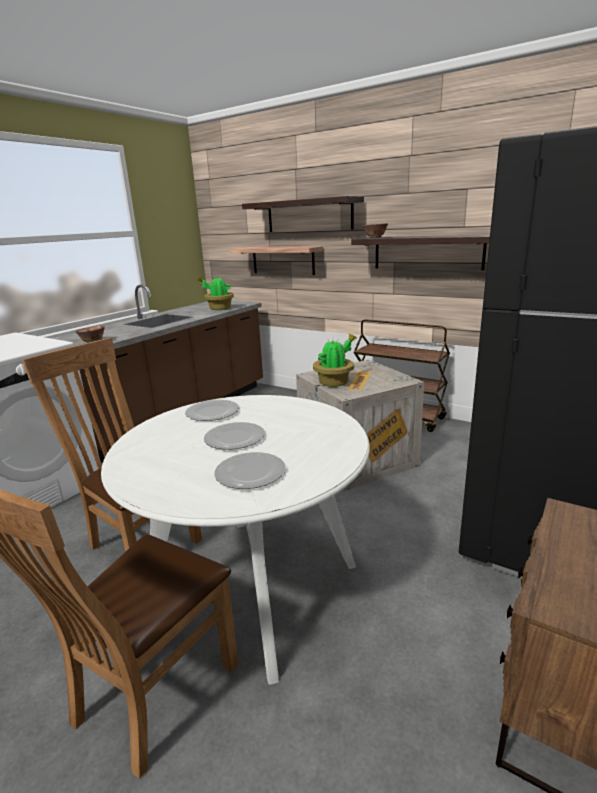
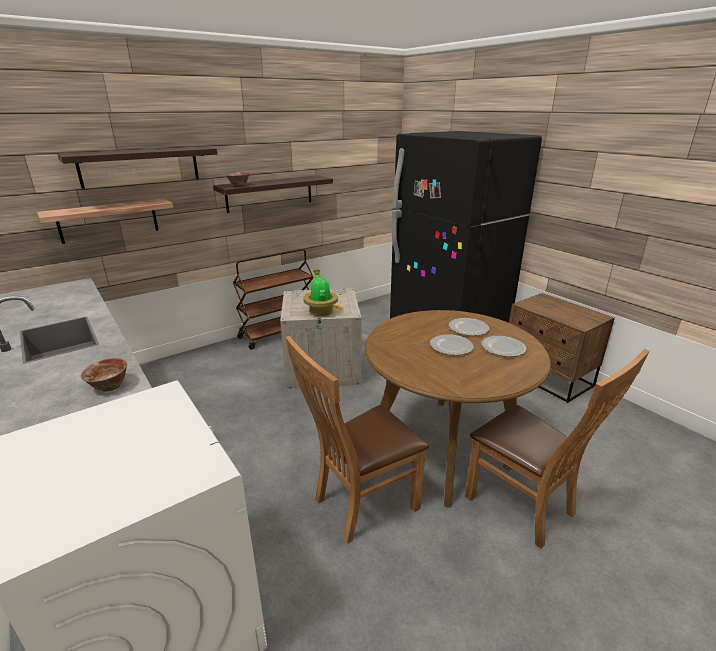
camera: 70 degrees left, 5 degrees up
(212, 413) = (397, 349): plate -> plate (468, 329)
(219, 309) = (72, 299): potted plant -> none
(253, 586) = (444, 447): white dining table -> brown dining table

